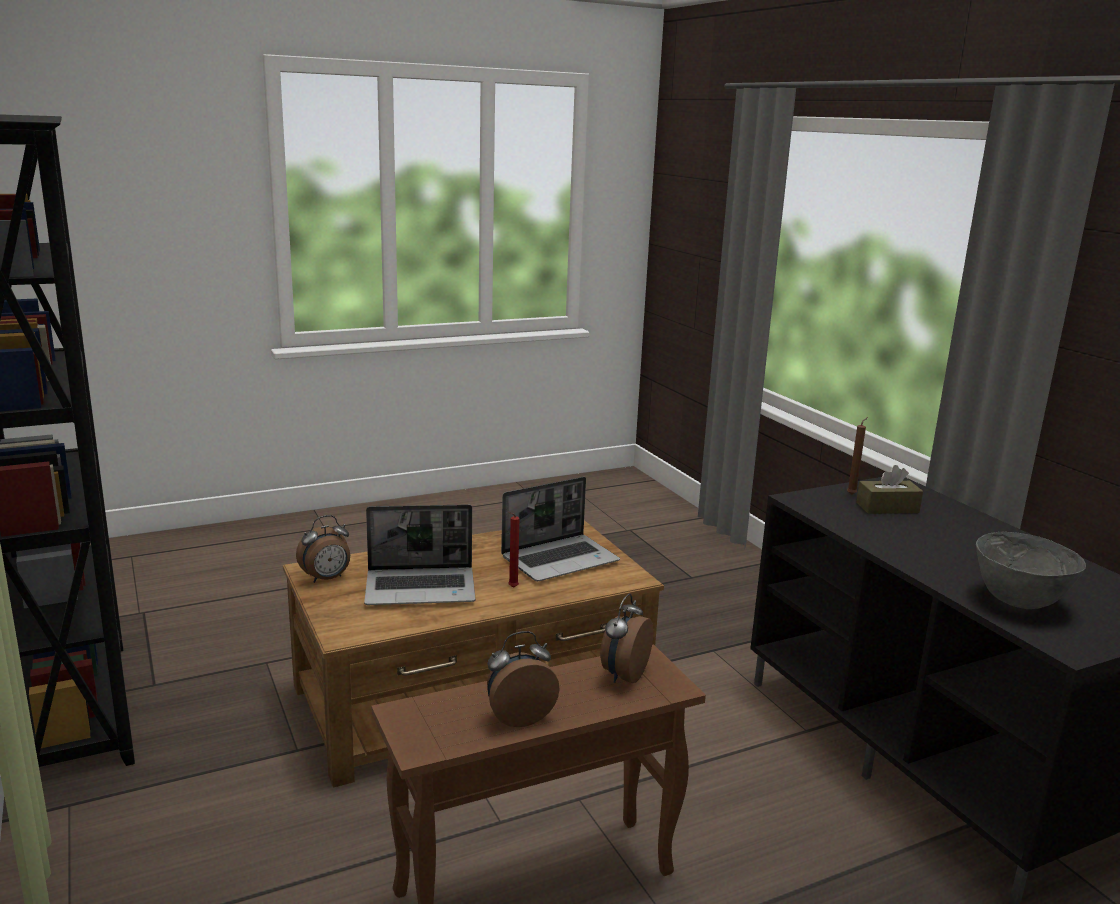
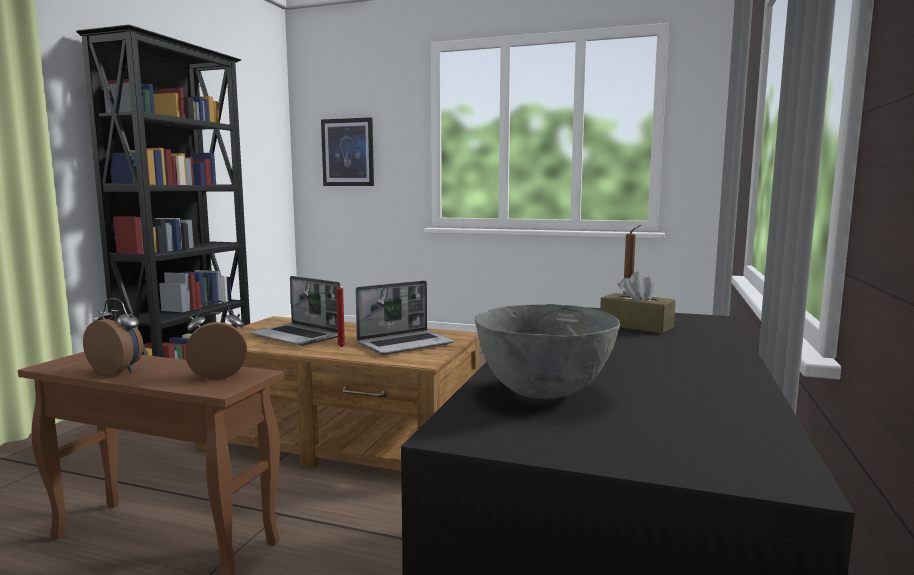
camera: 45 degrees right, 10 degrees down
(110, 232) = (348, 152): none -> picture
(326, 579) = (271, 323): alarm clock -> none
(560, 559) = (406, 344): laptop -> laptop turned 45 degrees counterclockwise

